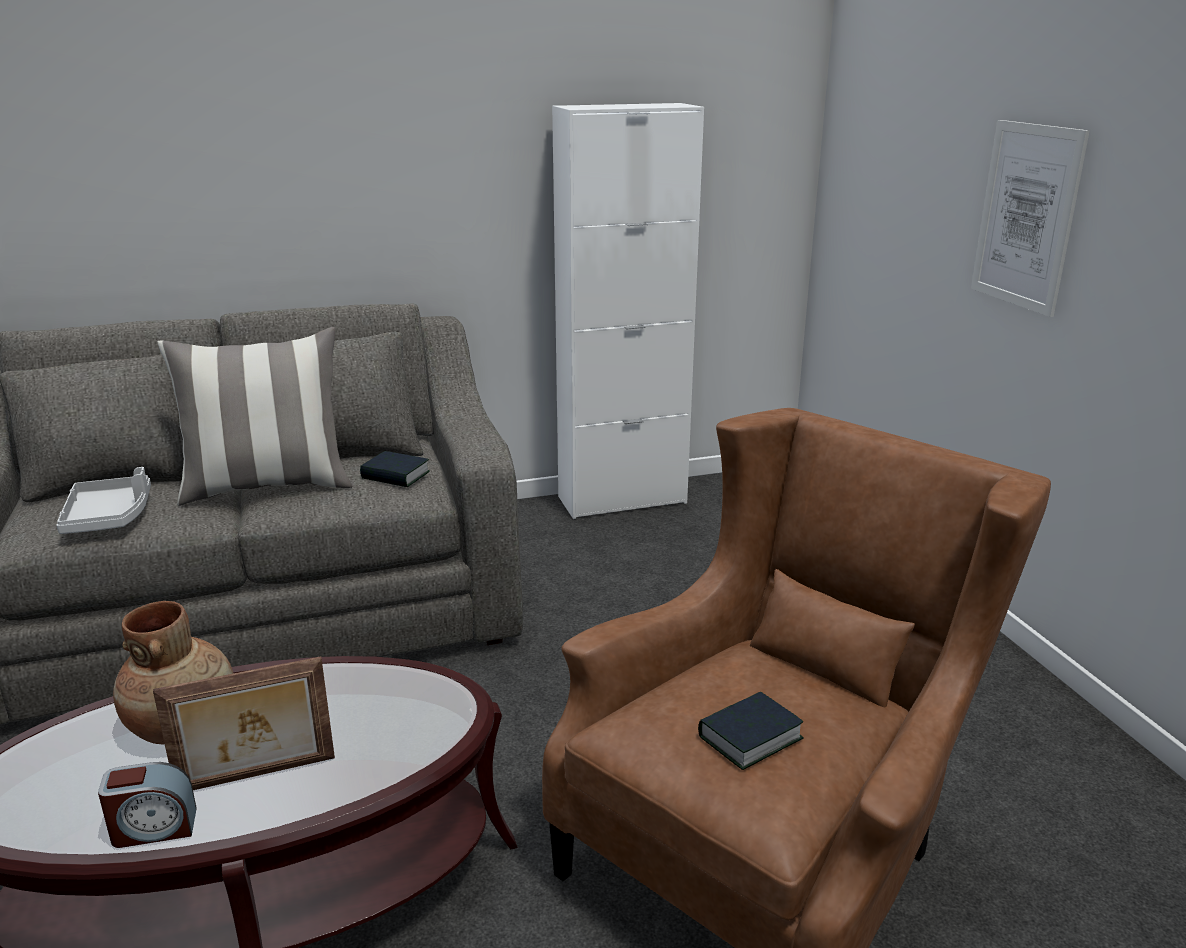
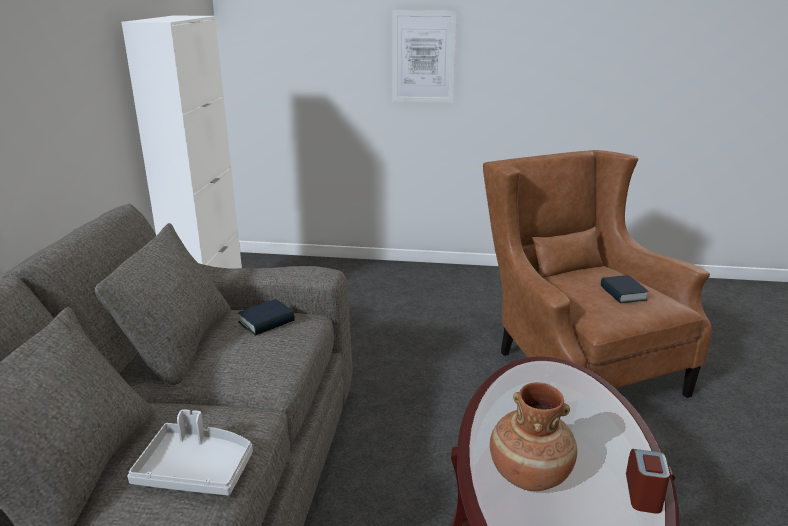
camera: 65 degrees left, 0 degrees up
(257, 776) = (598, 446): picture frame -> none
(268, 486) = (220, 378): pillow -> none

